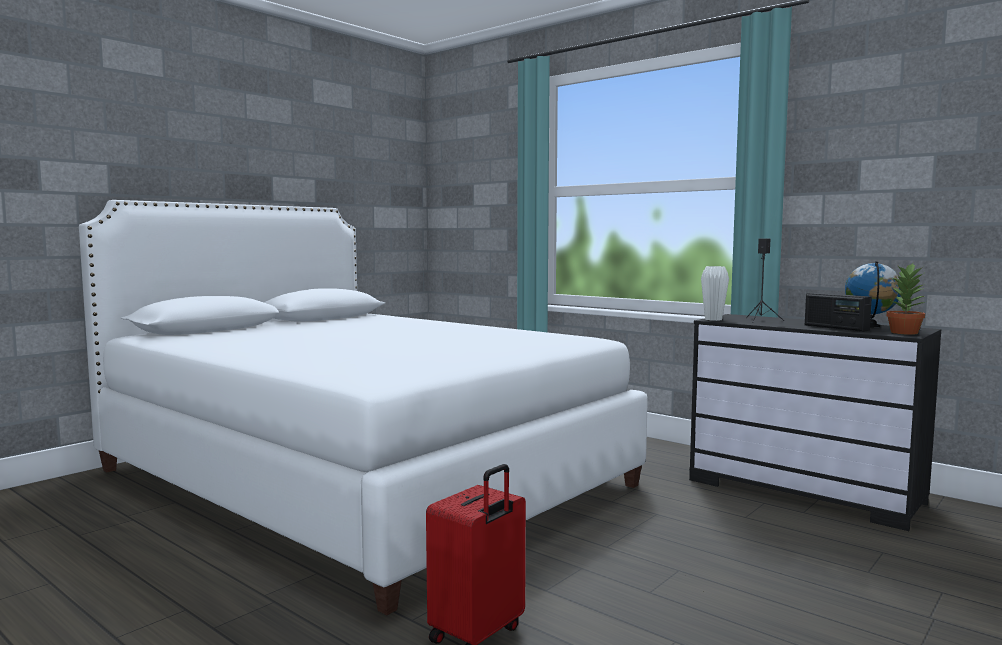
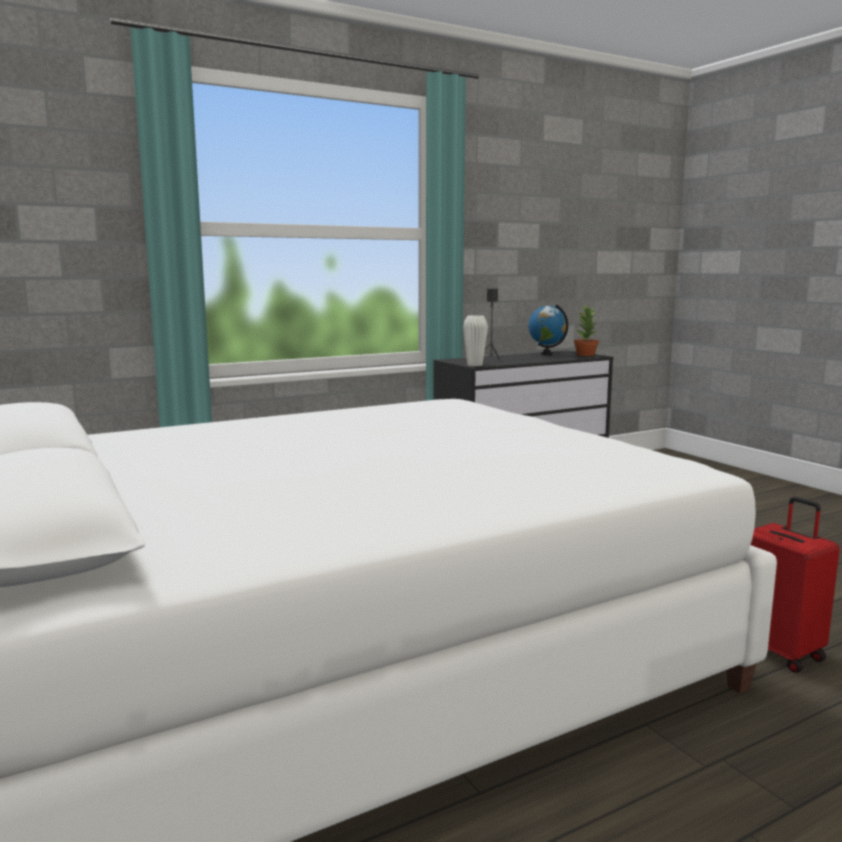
camera: 70 degrees left, 5 degrees up
(836, 328) = (551, 358): radio -> none

